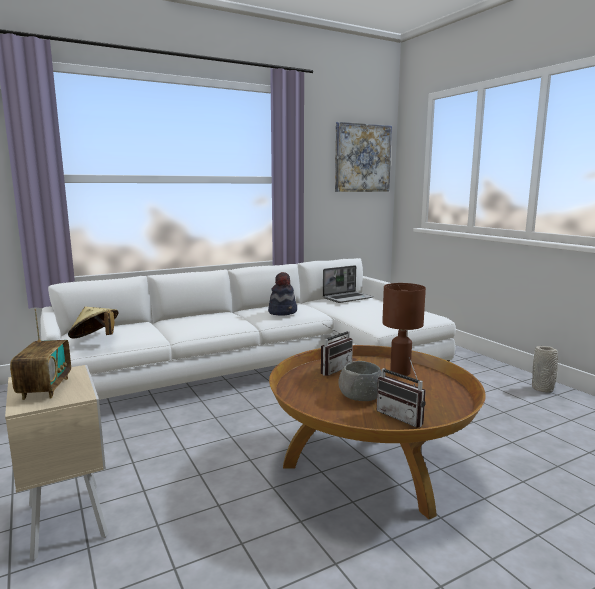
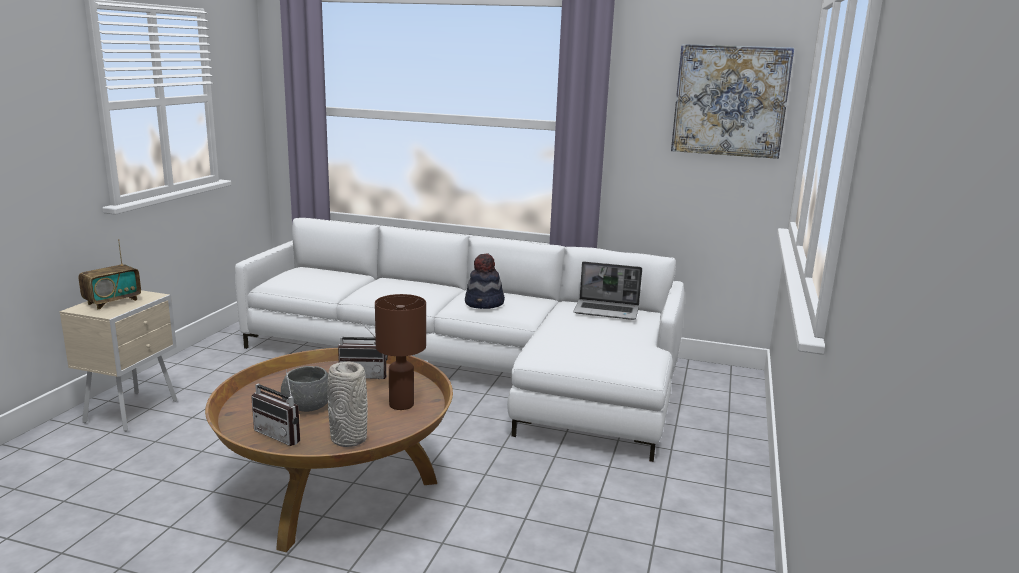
camera: 45 degrees right, 5 degrees up
(95, 339) = (286, 279): beige hat -> none
(403, 417) = (283, 434): radio -> radio turned 60 degrees counterclockwise
(543, 389) = (722, 544): grey vase -> grey vase (349, 439)

